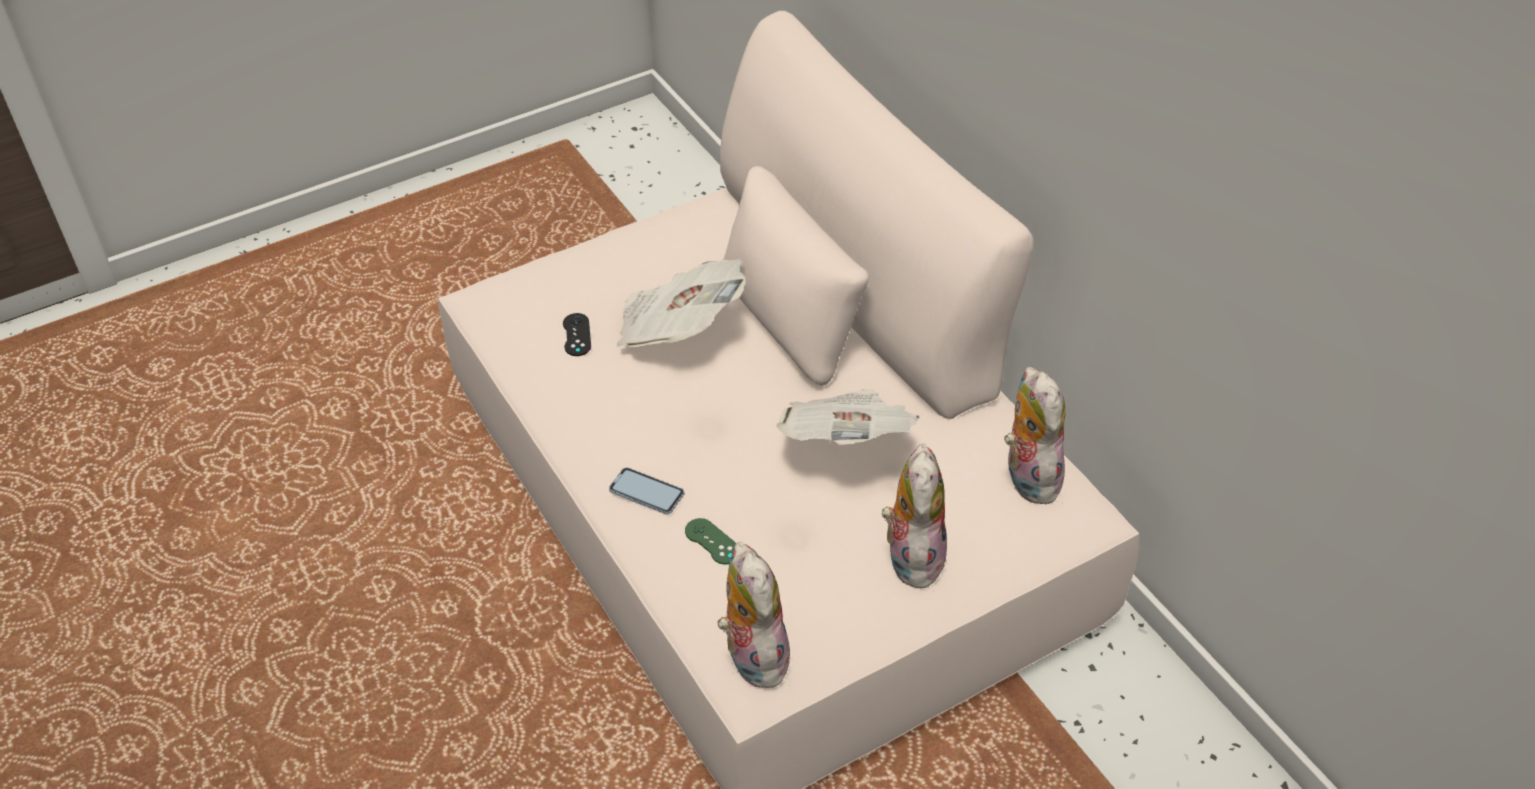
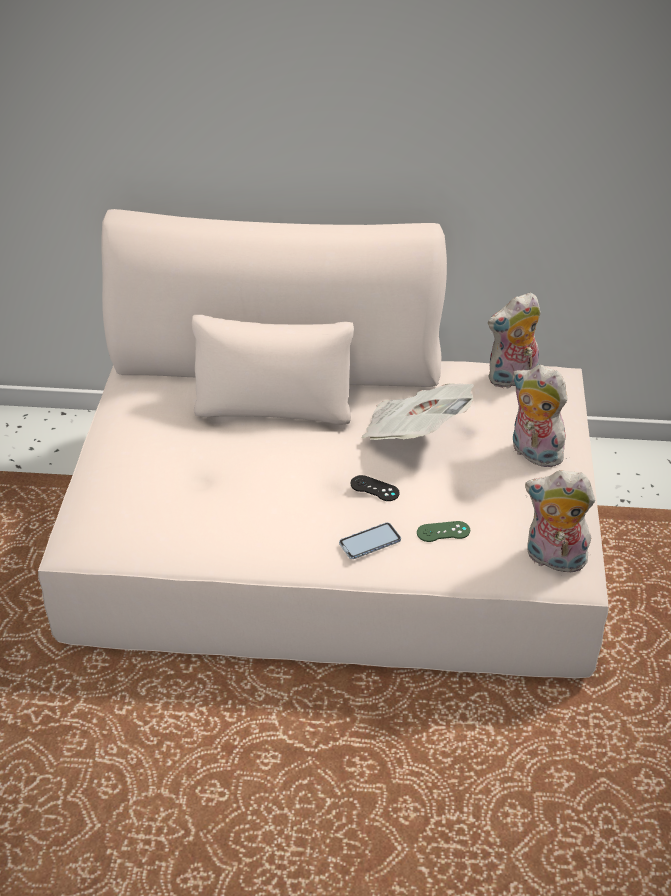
camera: 55 degrees left, 5 degrees down
(577, 335) = (180, 508): black game controller -> black game controller (374, 488)
(679, 329) = (231, 457): newspaper -> none
(1027, 476) = (512, 380): plush toy -> plush toy turned 45 degrees counterclockwise

